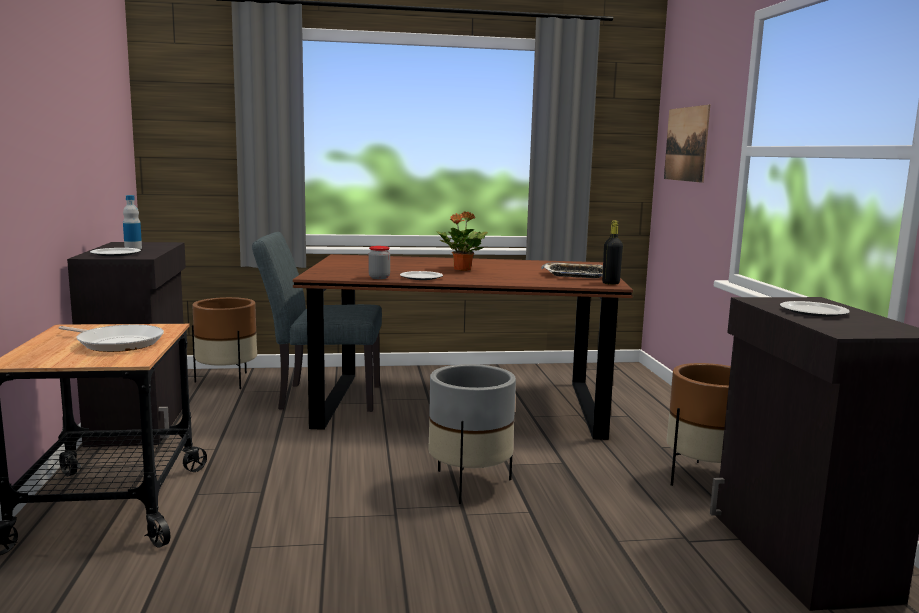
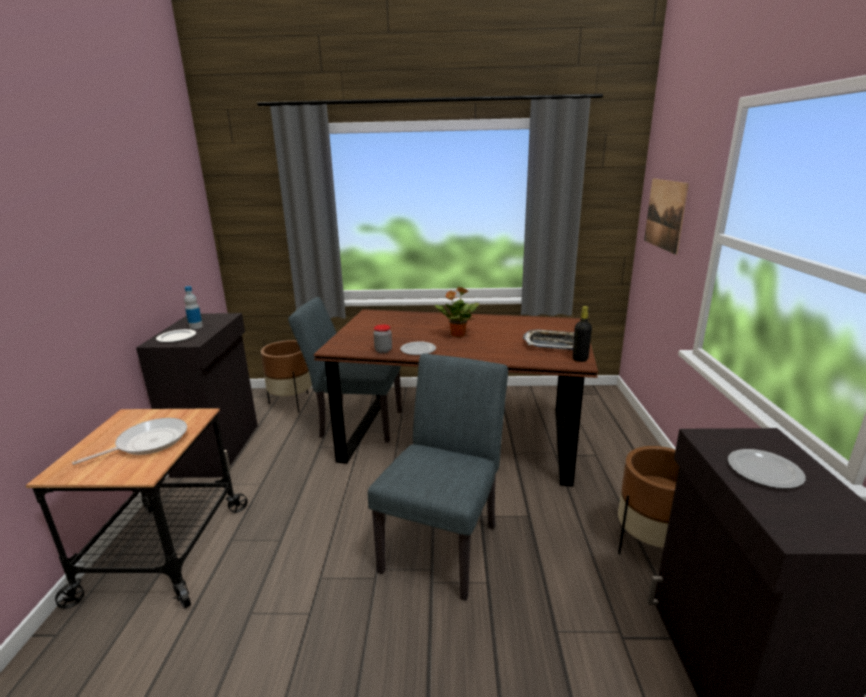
camera: 10 degrees right, 10 degrees up
(117, 343) = (148, 442): frying pan -> frying pan turned 75 degrees counterclockwise
(469, 484) = (444, 541): grey planter -> grey chair

